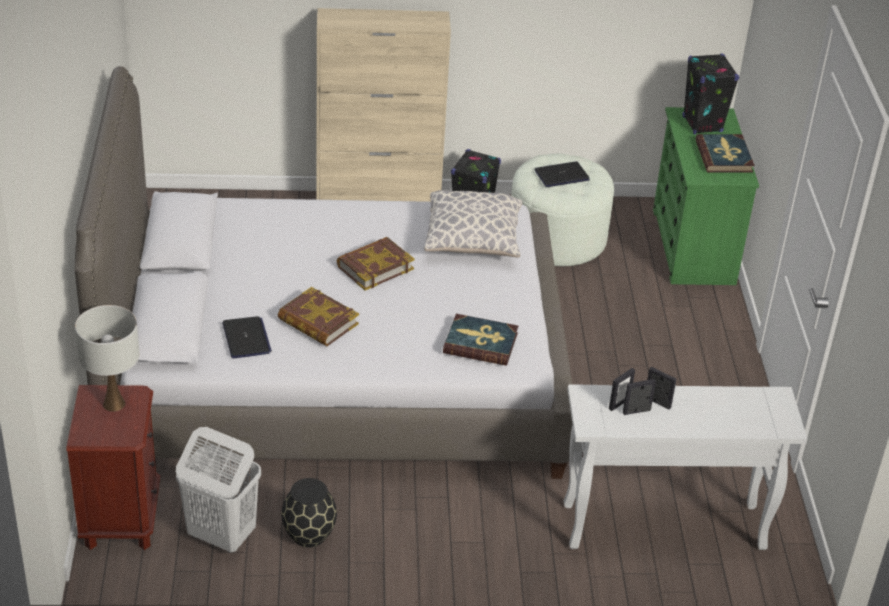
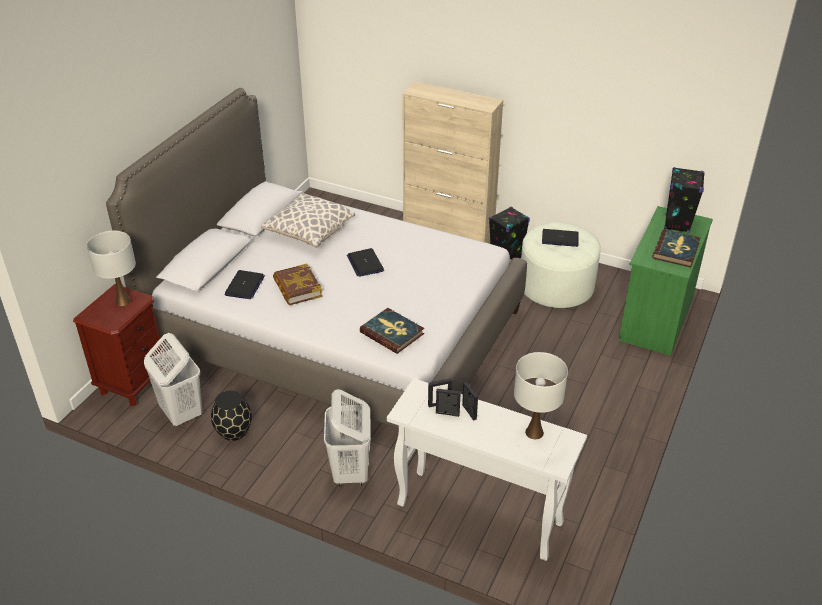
camera: 30 degrees right, 0 degrees up
(374, 267) = (365, 263): book -> laptop
(473, 240) = (447, 263): pillow -> pillow (309, 232)
(488, 532) = (350, 472): none -> white laundry basket
(739, 402) = (534, 432): none -> white table lamp

